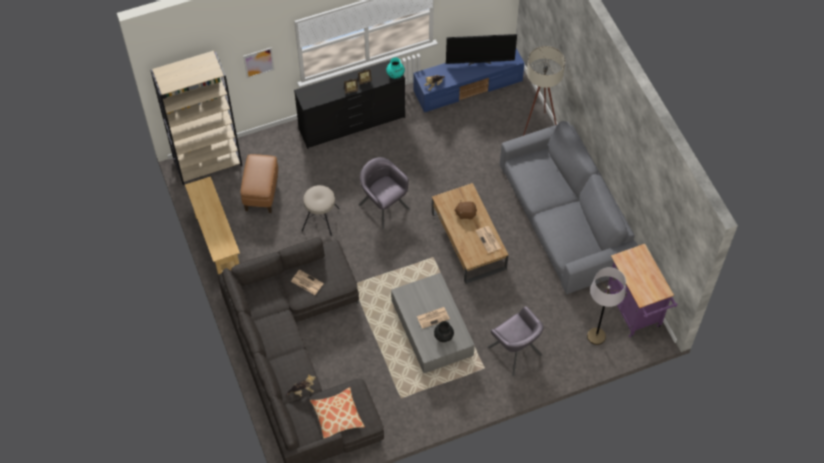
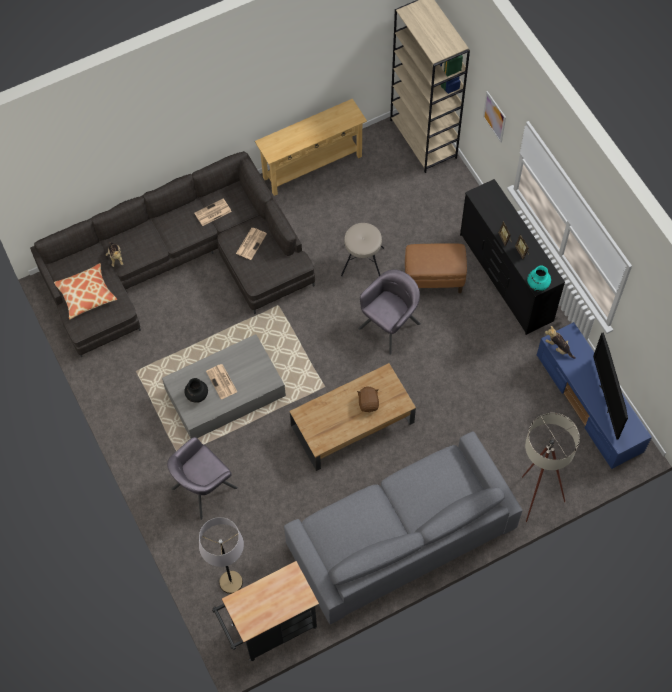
camera: 85 degrees right, 5 degrees up
(261, 193) = (390, 197): brown ottoman -> brown ottoman (434, 279)
(488, 240) = (333, 432): newspaper -> newspaper (212, 213)
(635, 312) = (269, 629): purple cart -> black cart

